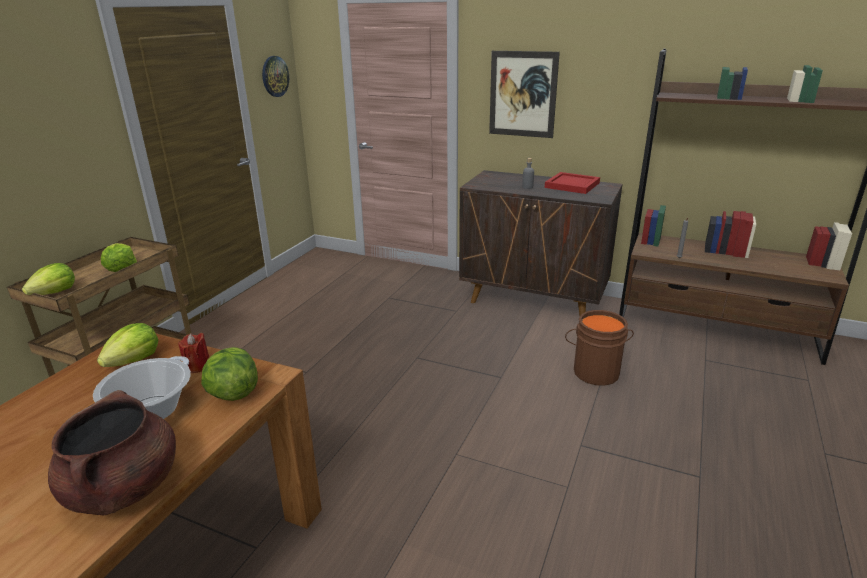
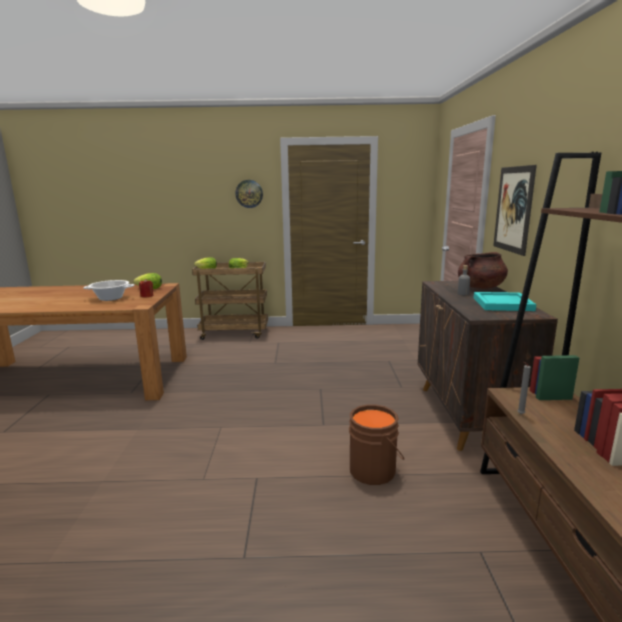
camera: 65 degrees right, 10 degrees down
(124, 488) = (59, 306): brown cooking pot -> brown cooking pot (480, 287)
(233, 393) = (124, 304): lettuce -> none
(275, 76) = (408, 191): wall clock -> wall clock (249, 194)
(571, 185) = (503, 304): red tray -> turquoise tray

